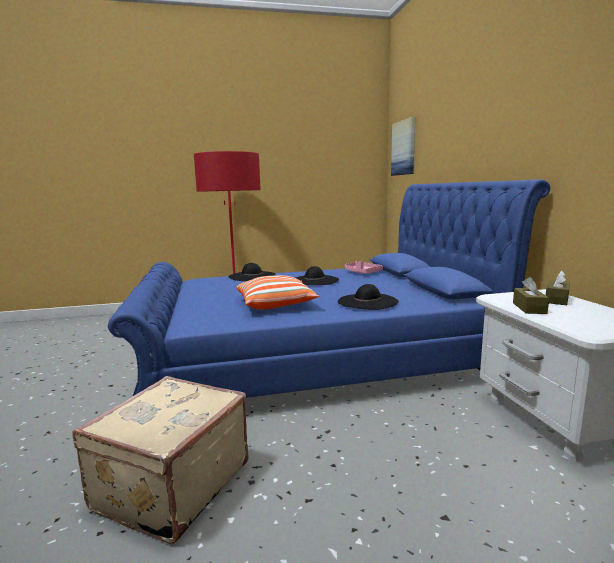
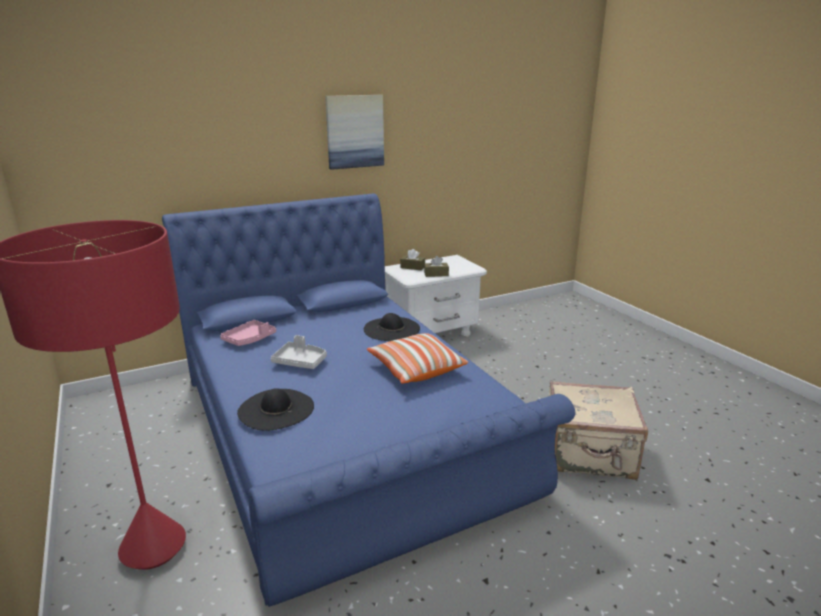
camera: 105 degrees left, 10 degrees up
(314, 280) = (300, 361): black hat -> grey tray
(404, 148) = (83, 162): picture -> picture (355, 131)

